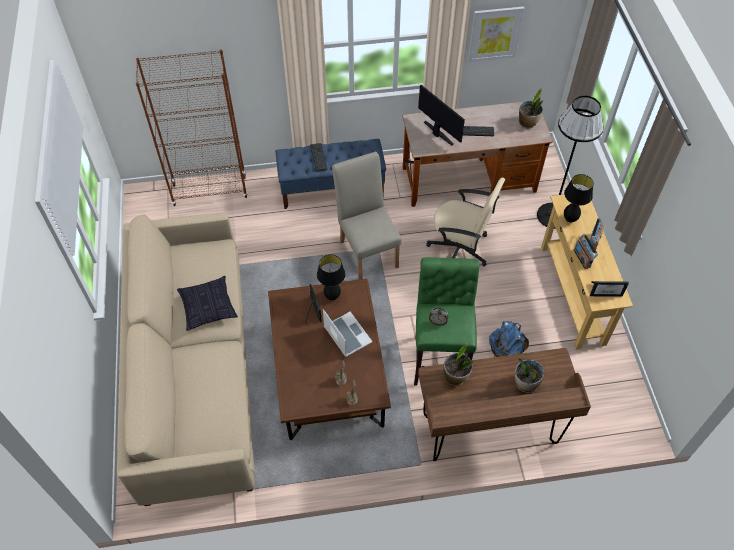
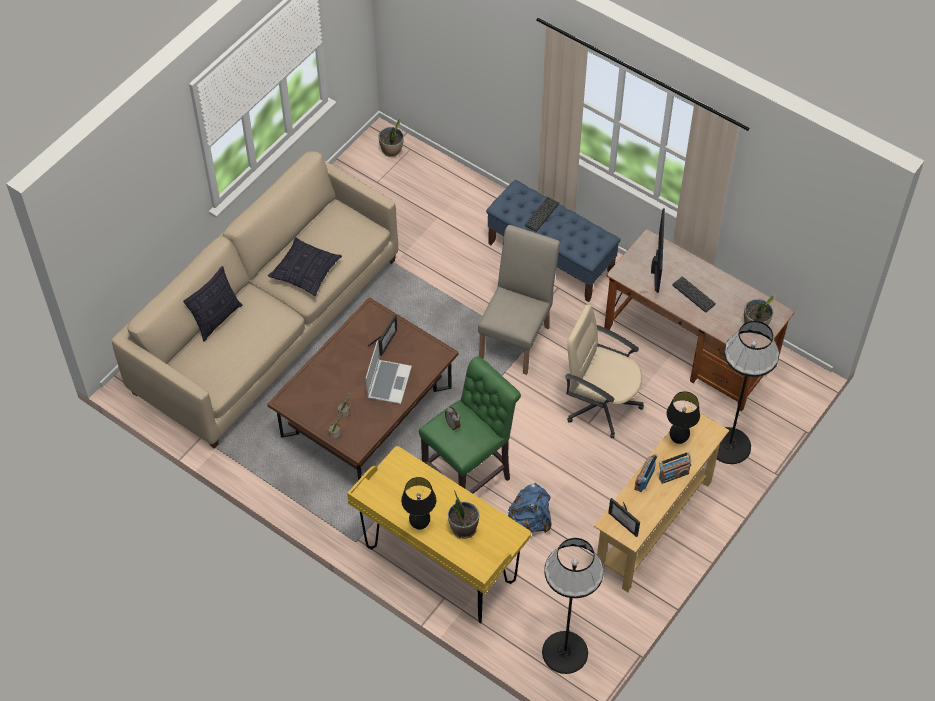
camera: 45 degrees right, 0 degrees up
(177, 392) = (217, 319): none -> pillow
(210, 191) = (443, 178): brown bookcase -> none
(332, 296) = (413, 343): black table lamp -> black table lamp (420, 524)
(455, 376) = (416, 476): potted plant -> potted plant (392, 150)
(460, 249) = (601, 403): beige office chair -> beige office chair turned 135 degrees clockwise
(489, 430) = (440, 566): brown desk -> yellow desk
(495, 33) = (767, 207): picture -> none
(620, 414) = (565, 652): none -> black floor lamp

